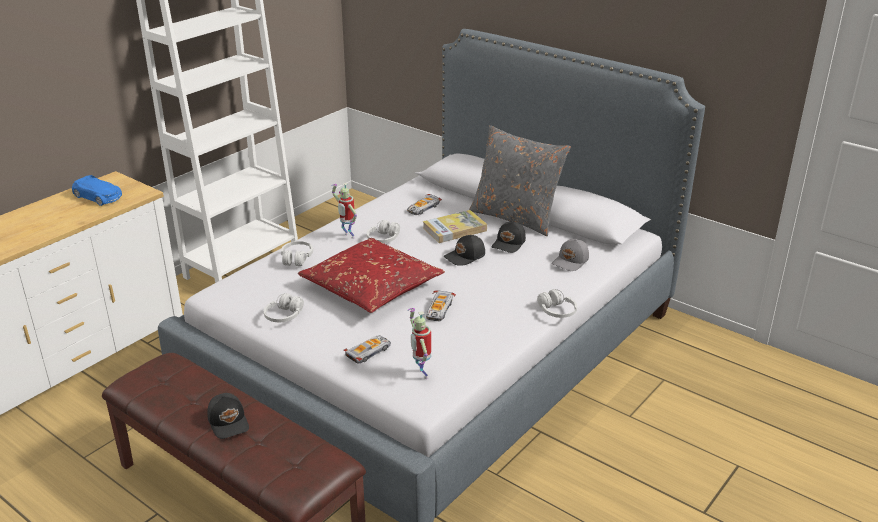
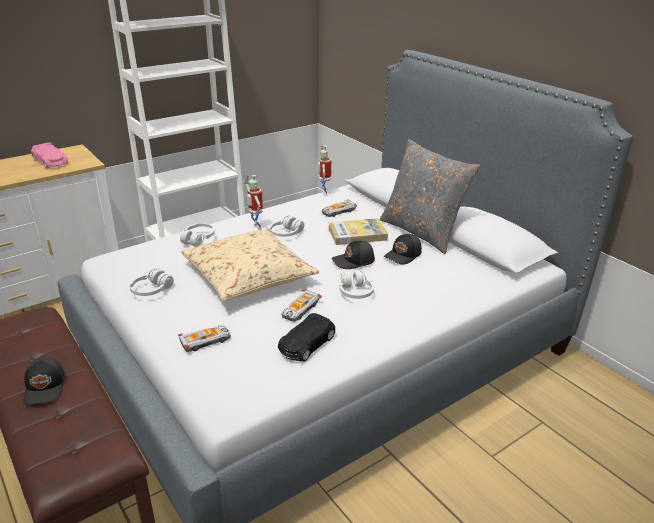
camera: 15 degrees right, 0 degrees up
(98, 197) = (50, 162): blue toy car -> pink toy car
(371, 286) = (249, 275): red pillow -> beige pillow
(421, 374) = (243, 375): toy robot -> toy robot (324, 193)
(462, 339) = (306, 344): none -> black toy car
(556, 311) = (420, 333): white headphones -> white headphones (355, 292)
(571, 261) = (458, 282): grey cap -> none

